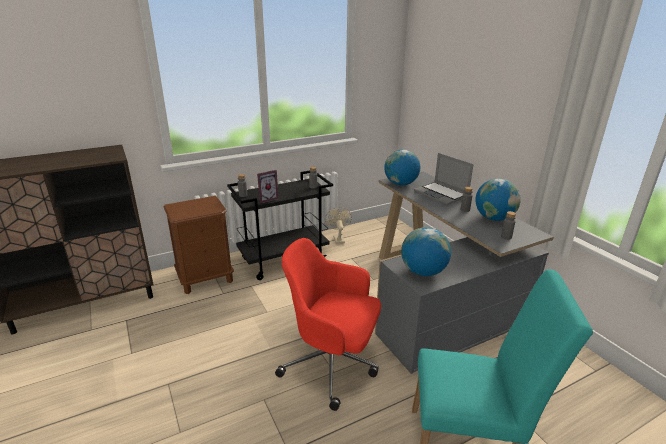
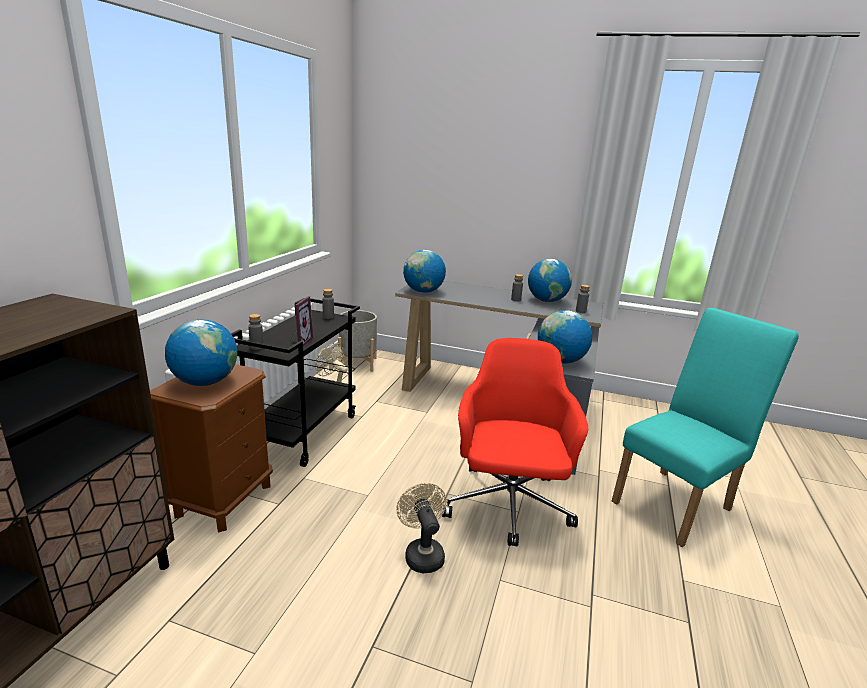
camera: 45 degrees left, 5 degrees down
(192, 207) = (205, 382): none -> globe
(247, 358) = (422, 553): none -> beige fan
(332, 365) = (508, 506): red office chair -> red office chair turned 120 degrees clockwise
(376, 228) = (357, 363): none -> grey planter
(441, 194) = (474, 292): laptop -> none

